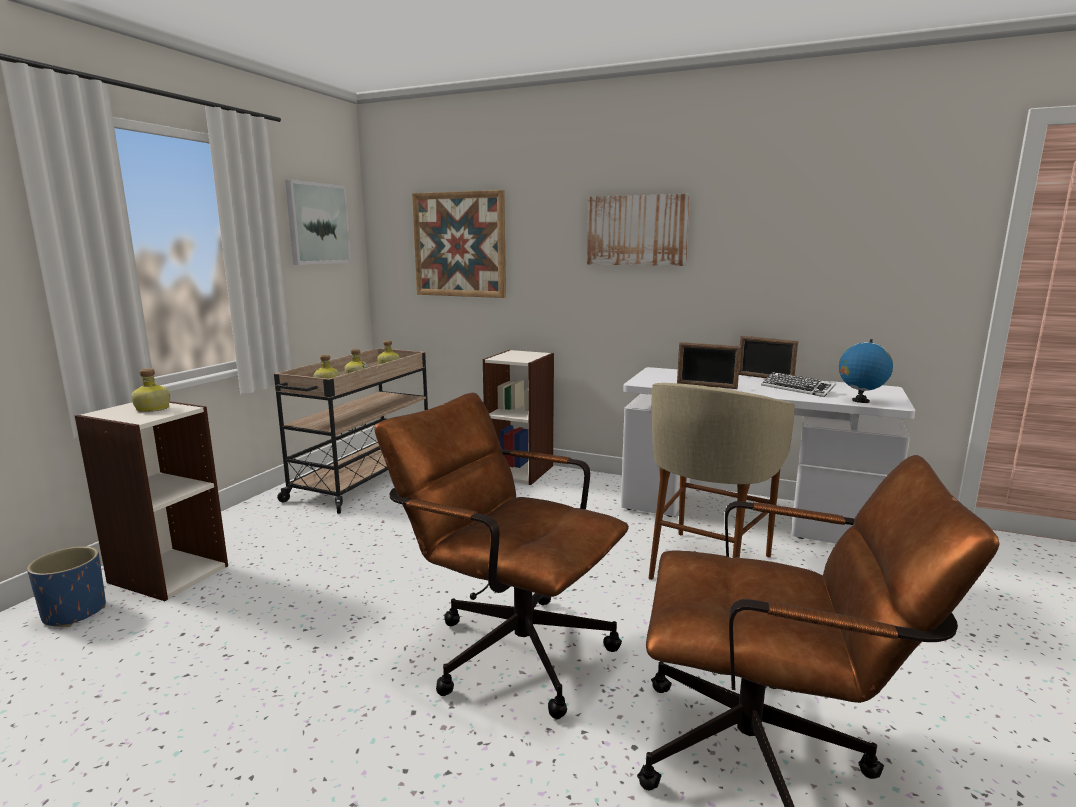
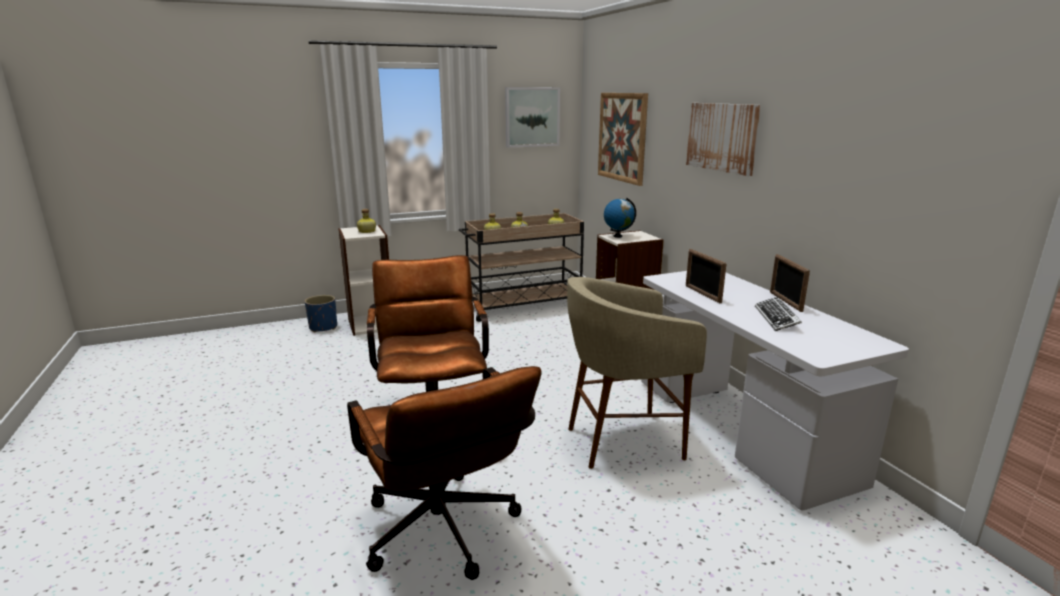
camera: 45 degrees right, 5 degrees up
(860, 401) = (797, 344): globe -> globe (617, 236)

